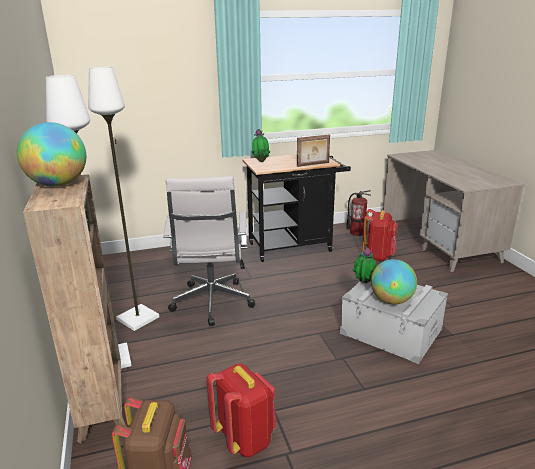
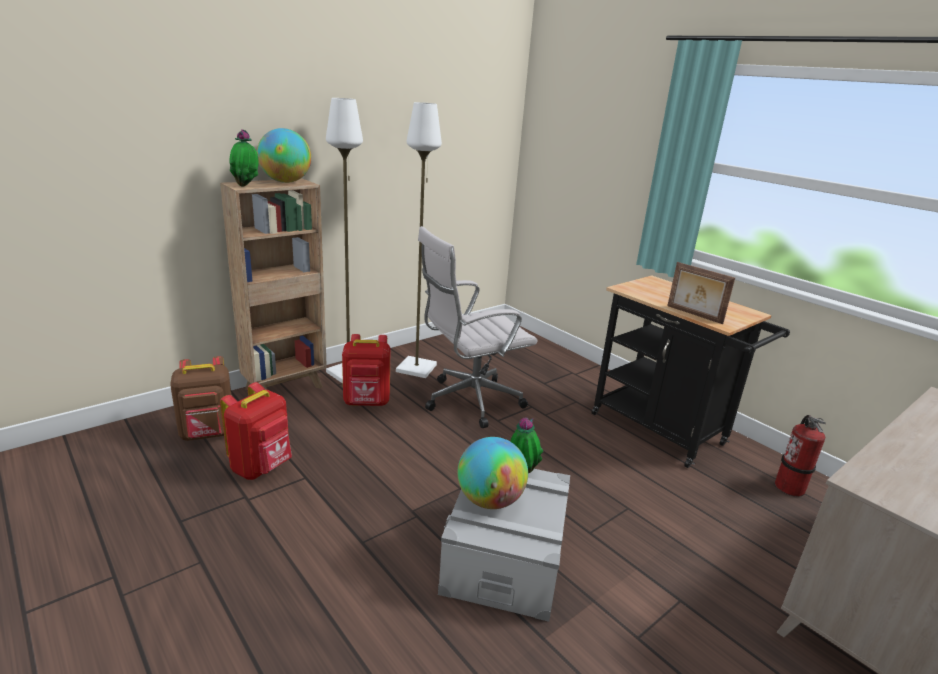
camera: 65 degrees right, 0 degrees up
(261, 161) = (656, 285): potted plant -> potted plant (246, 186)
(378, 256) = (730, 522): red backpack -> red backpack (367, 402)

